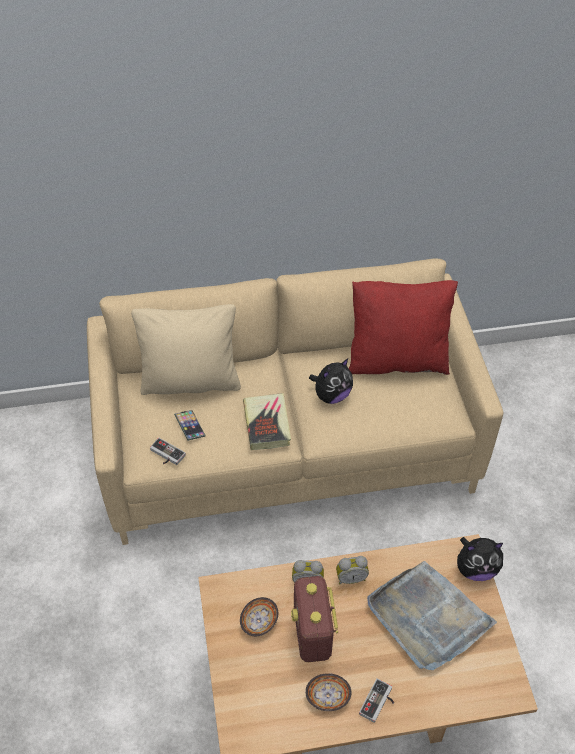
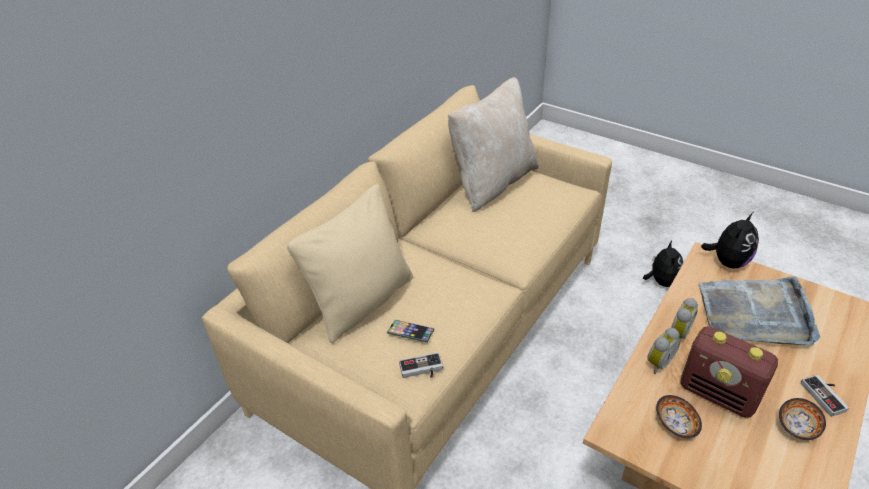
camera: 45 degrees left, 10 degrees down
(267, 424) = (468, 284): book -> none
(331, 395) = (484, 232): plush toy -> plush toy (661, 281)
(397, 359) = (492, 182): red pillow -> beige pillow

